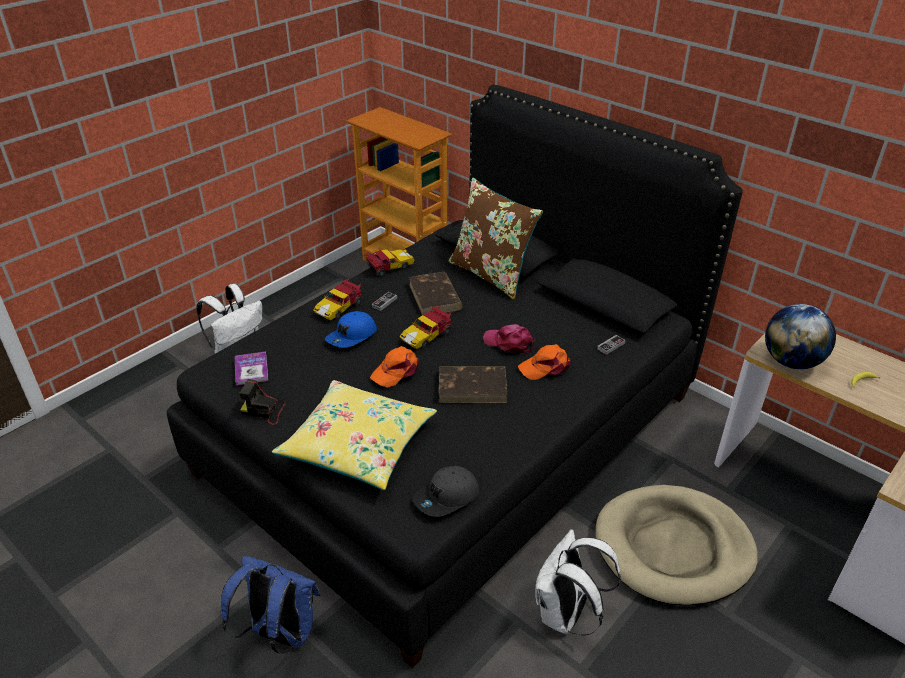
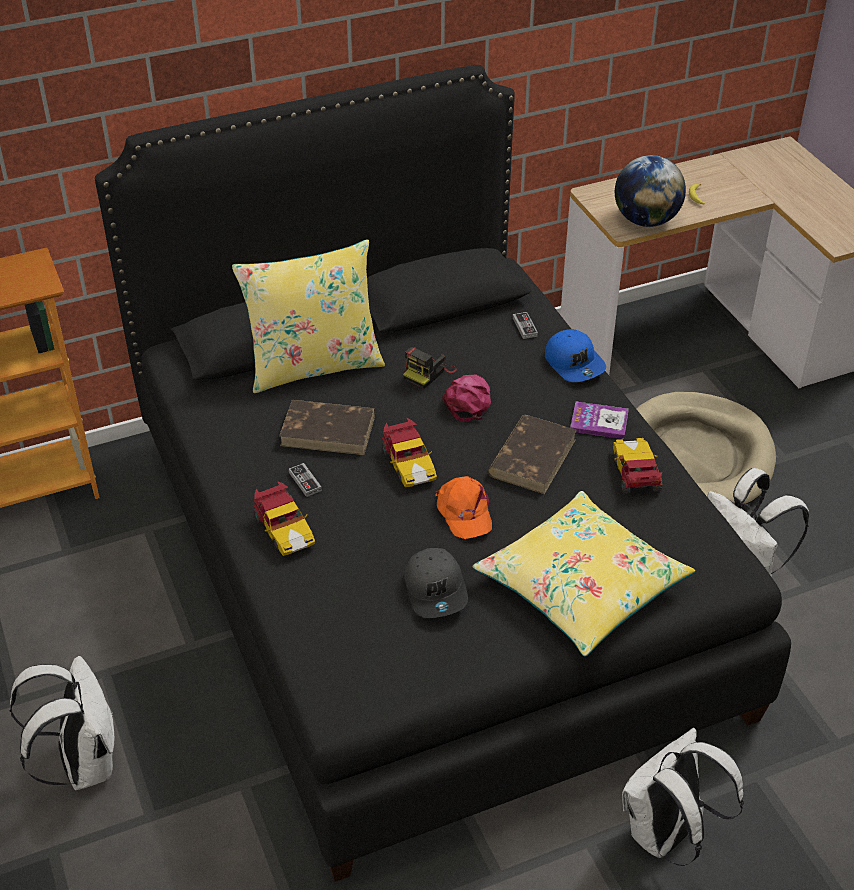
camera: 65 degrees left, 5 degrees up
(251, 369) = (373, 654): book -> book (599, 422)
(264, 410) = (469, 660): camera -> camera (428, 373)
(280, 633) = (666, 835): blue backpack -> white backpack
(352, 336) = (364, 533): blue cap -> blue cap (574, 363)
(389, 267) = (220, 453): toy car -> toy car (636, 474)
(447, 498) = (703, 536): grey cap -> grey cap (436, 590)
(491, 274) = (314, 365): brown pillow -> yellow pillow
(509, 343) = (468, 400): pink cap -> pink cap turned 135 degrees clockwise
(545, 367) = (530, 388): orange cap -> none

